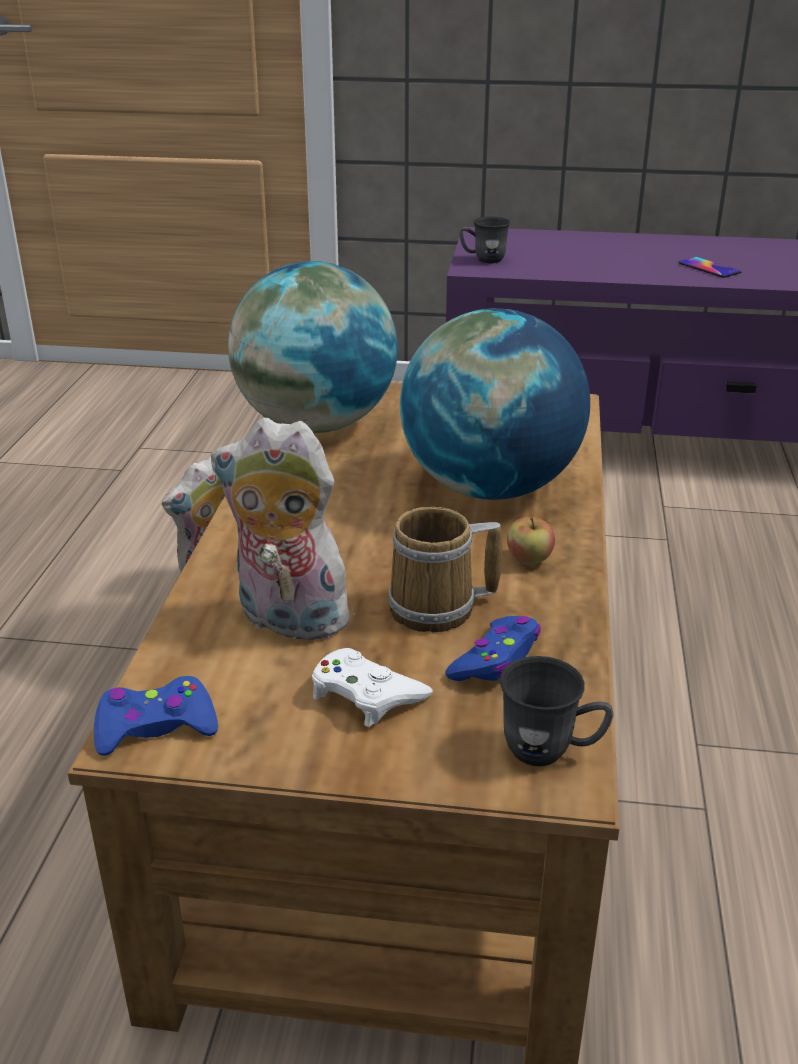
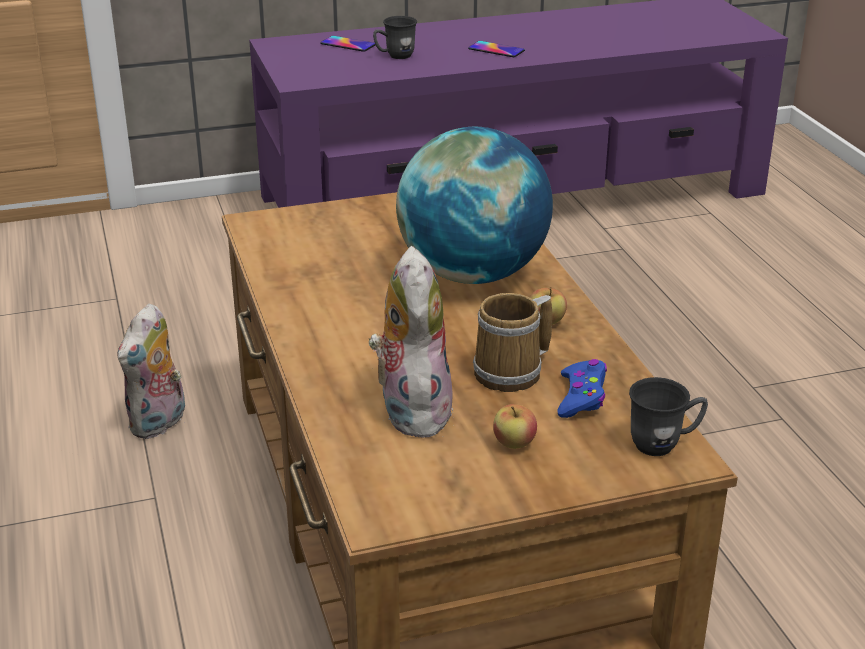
camera: 25 degrees left, 0 degrees up
(155, 727) = (386, 507): blue game controller -> none
(287, 621) = (411, 410): plush toy -> plush toy turned 90 degrees clockwise
(317, 424) = (287, 252): globe -> none
(366, 694) = (514, 443): white game controller -> apple
(483, 260) = (299, 71): grey mug -> grey mug (394, 56)
(555, 243) = (348, 44): none -> phone

